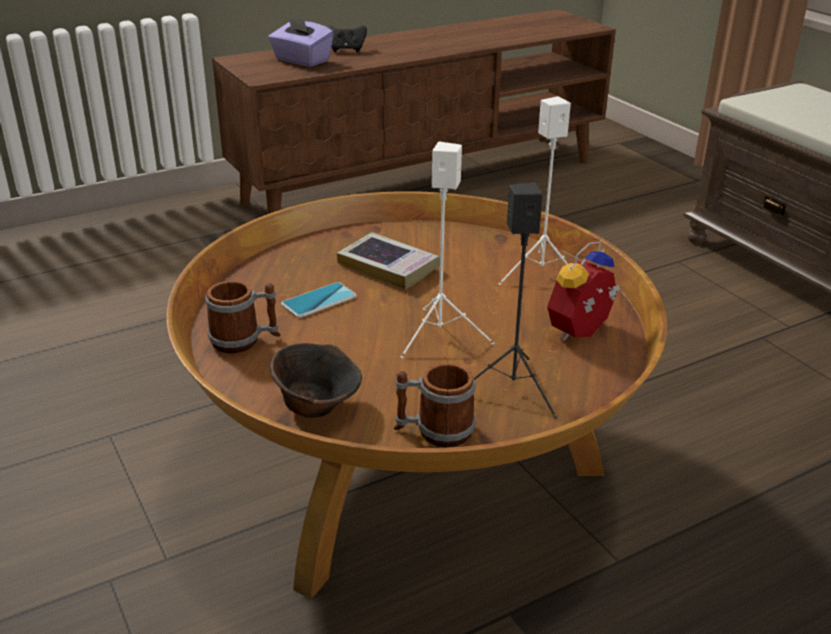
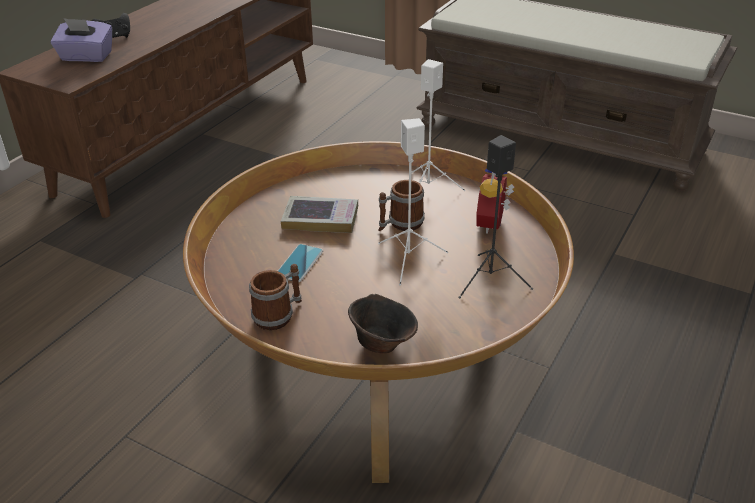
camera: 30 degrees left, 5 degrees up
(434, 431) = (472, 328): mug -> mug (400, 224)

